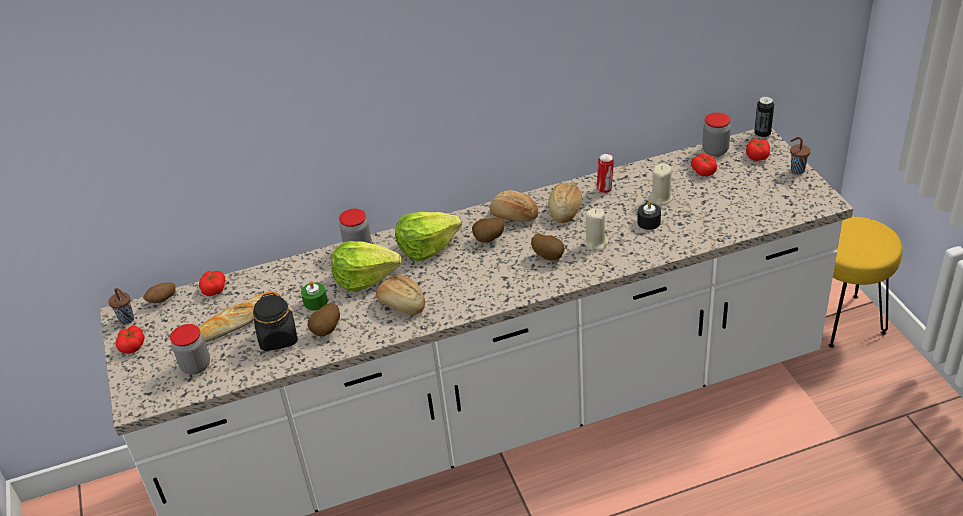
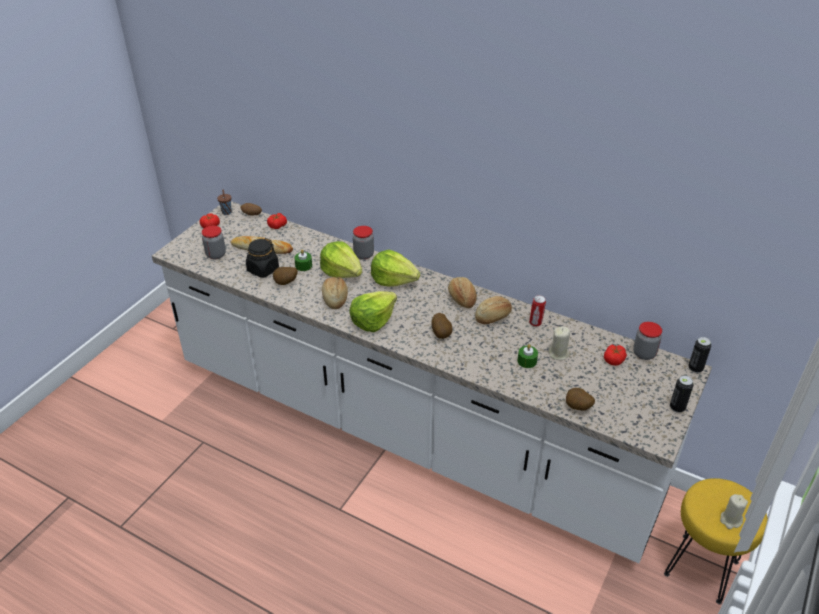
camera: 45 degrees right, 0 degrees up
(471, 294) = (373, 320): none -> lettuce
(489, 240) = (428, 301): potato -> potato (577, 408)
(596, 243) = (478, 348): beige candle -> beige candle (730, 520)
(649, 222) = (527, 361): black candle -> green candle
(757, 155) = (666, 378): tomato -> none
(796, 170) = (677, 407): brown cup -> can

